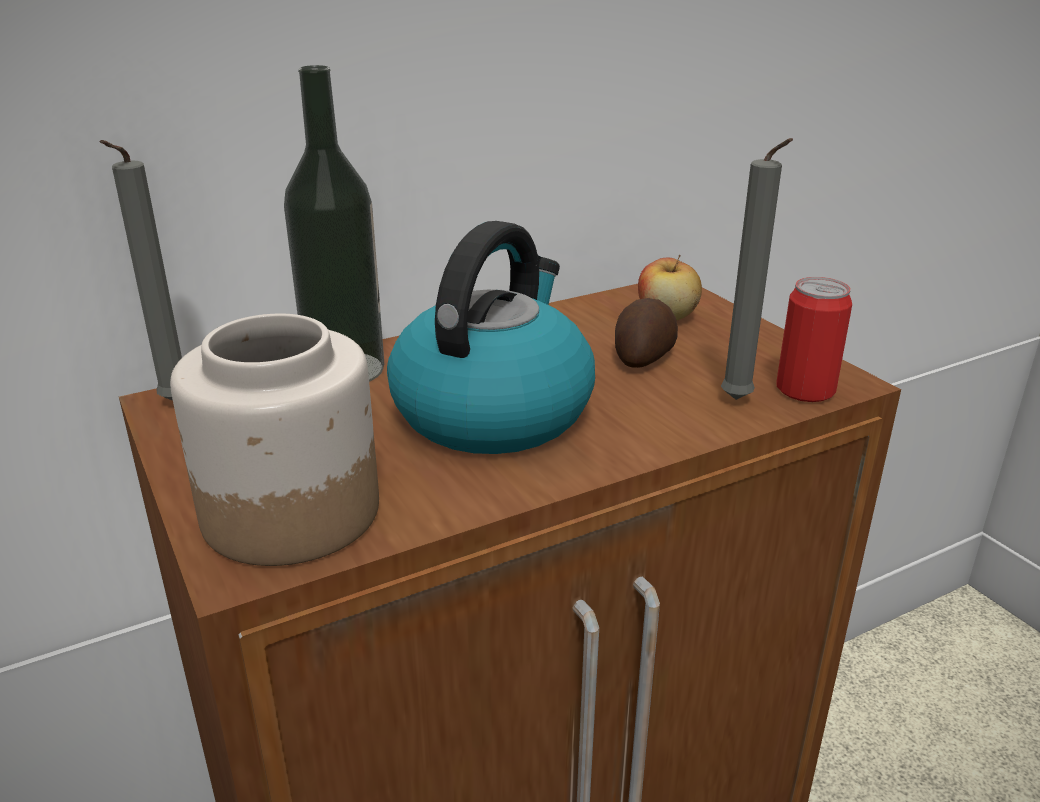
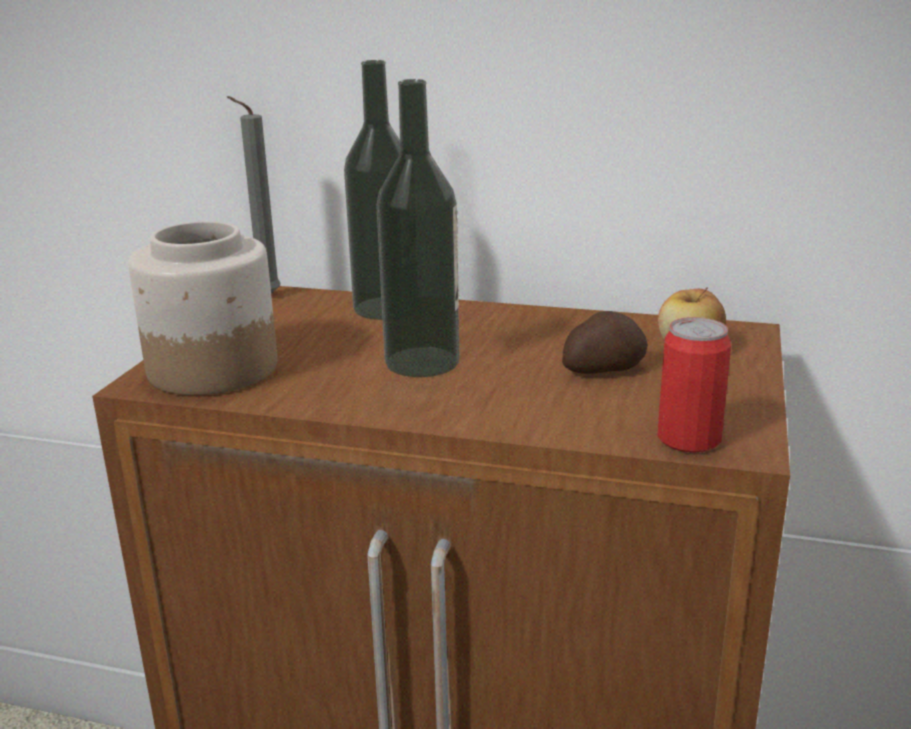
camera: 45 degrees right, 5 degrees down
(493, 410) = (422, 362): kettle -> bottle
(739, 402) = (608, 424): grey candle -> none

